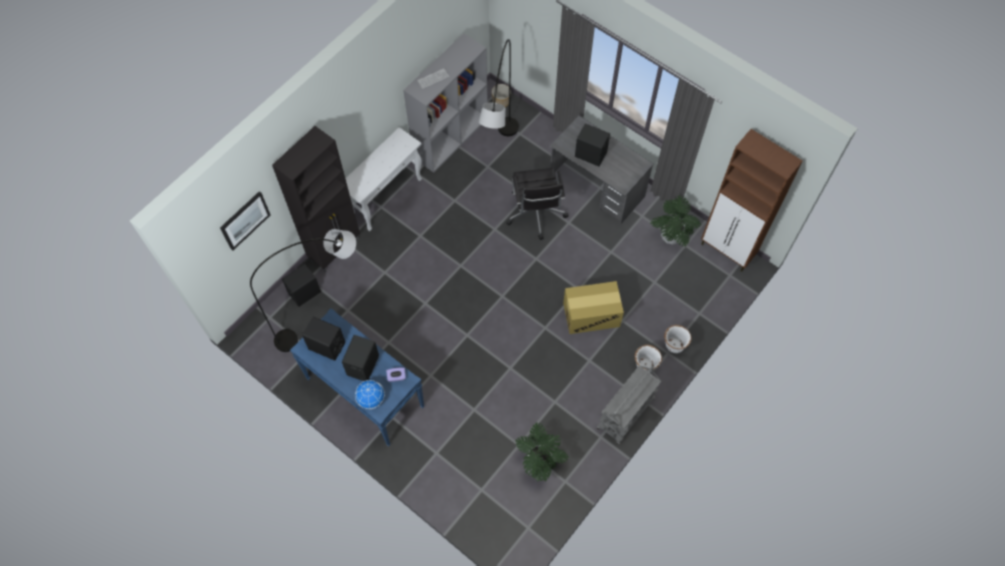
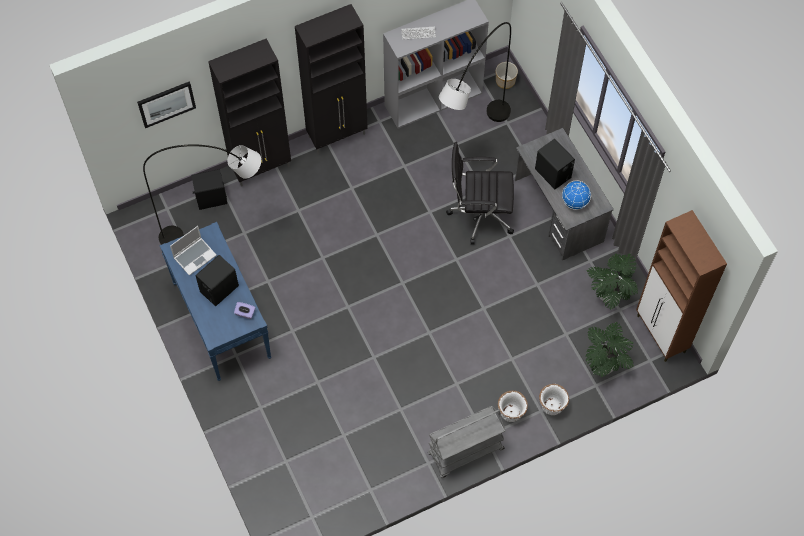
camera: 25 degrees right, 0 degrees up
(326, 346) = (195, 256): black speaker -> laptop
(371, 399) = (211, 324): globe -> globe (575, 201)
(387, 197) = (338, 135): white console table -> black cabinet
(536, 214) = (480, 214): black office chair -> black office chair turned 75 degrees clockwise
(539, 462) = (355, 460): potted plant -> potted plant (603, 363)
(591, 314) = (483, 339): cardboard box -> none

